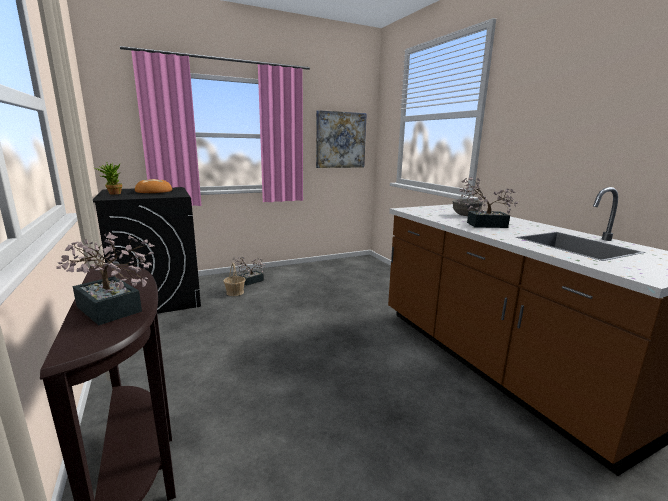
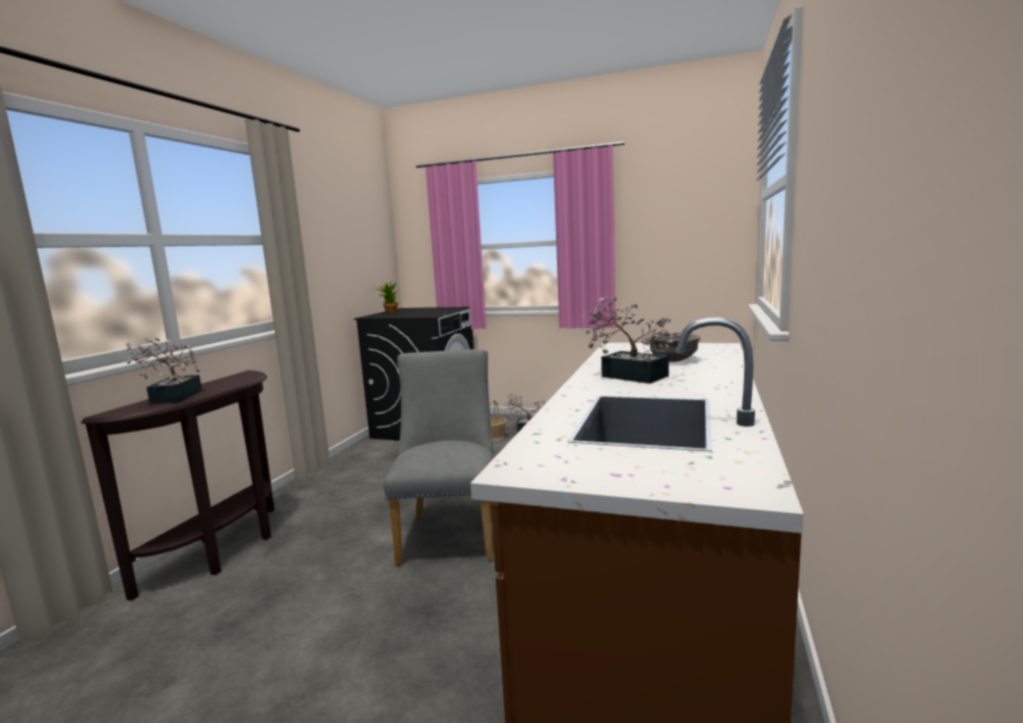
camera: 45 degrees right, 5 degrees down
(153, 191) = (425, 311): bread -> none
(321, 364) = (450, 532): none -> grey chair
(340, 140) = (686, 238): picture -> none

